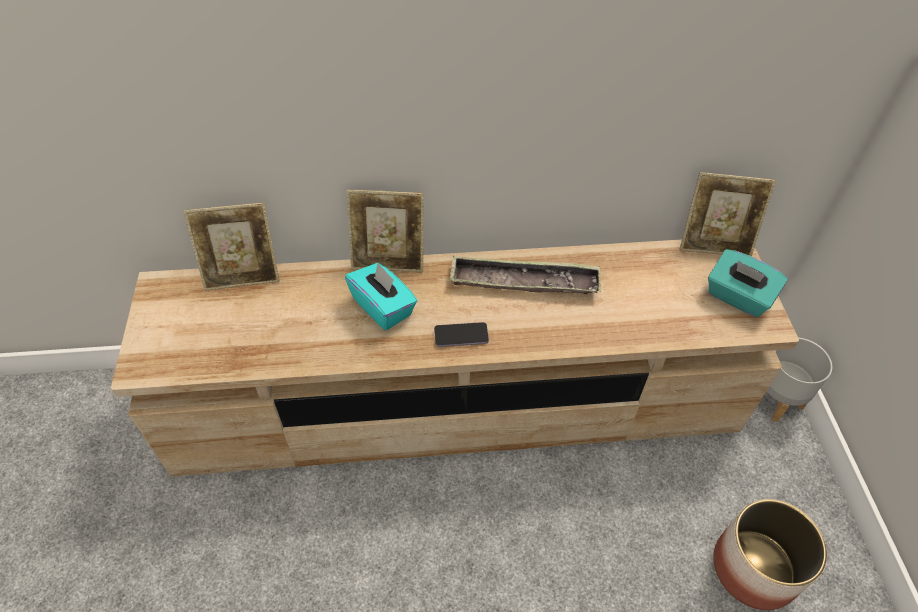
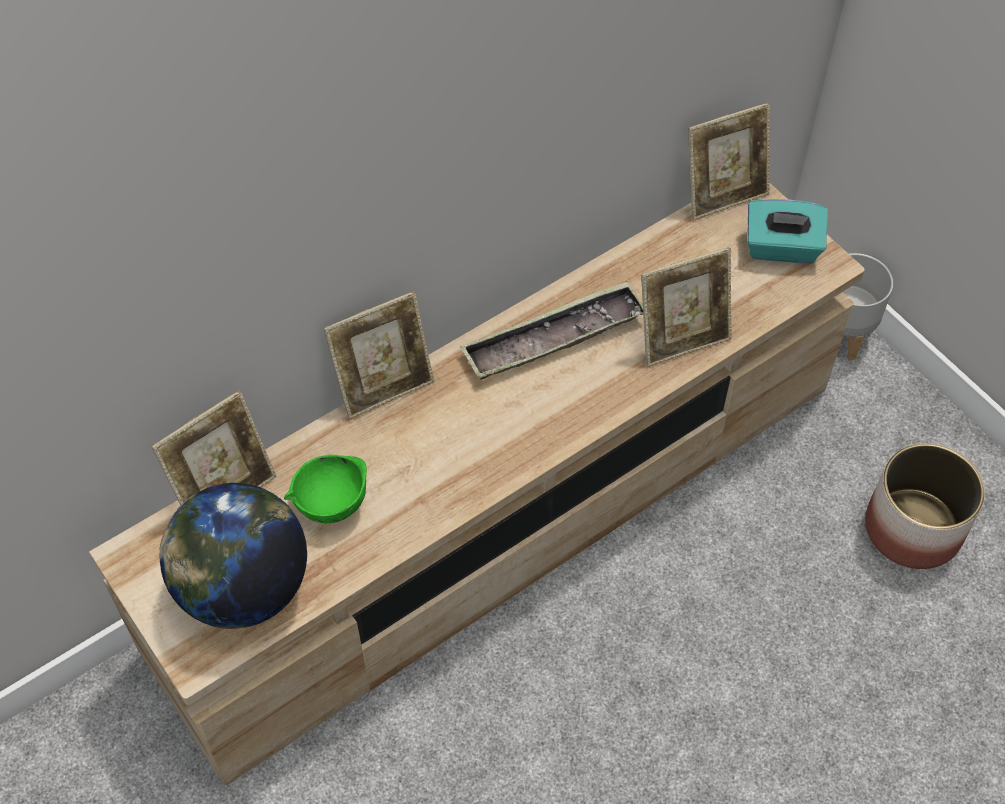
camera: 30 degrees left, 5 degrees up
(203, 339) = (244, 588): none -> globe
(299, 313) = (330, 501): none -> green bowl
(383, 307) = (421, 446): turquoise tissue box -> none
(461, 336) = (530, 435): phone -> none
(617, 324) = (682, 339): none -> picture frame

